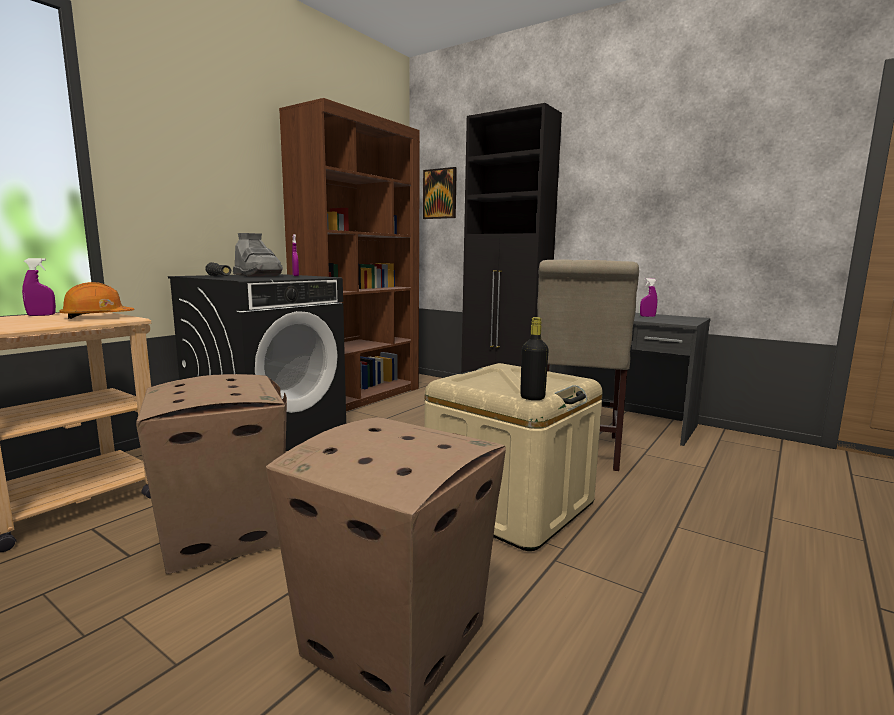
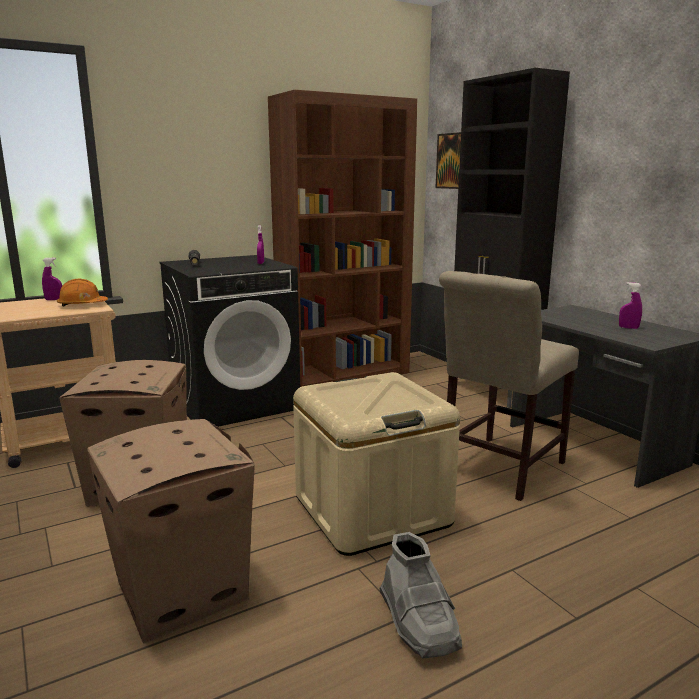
camera: 25 degrees right, 5 degrees up
(258, 275) = (230, 262): grey boot -> grey boot (418, 622)
(532, 398) = (351, 419): black bottle -> none

